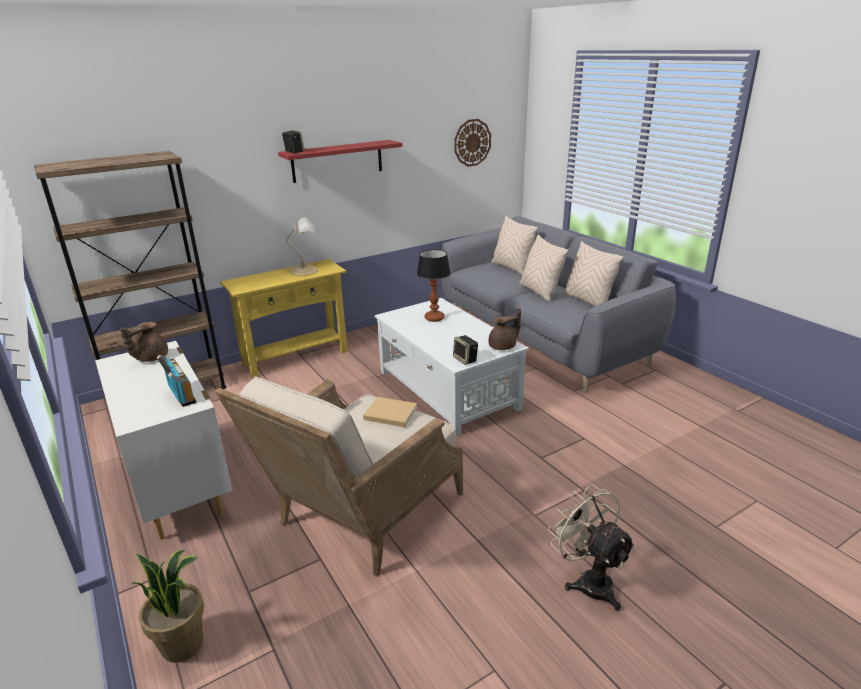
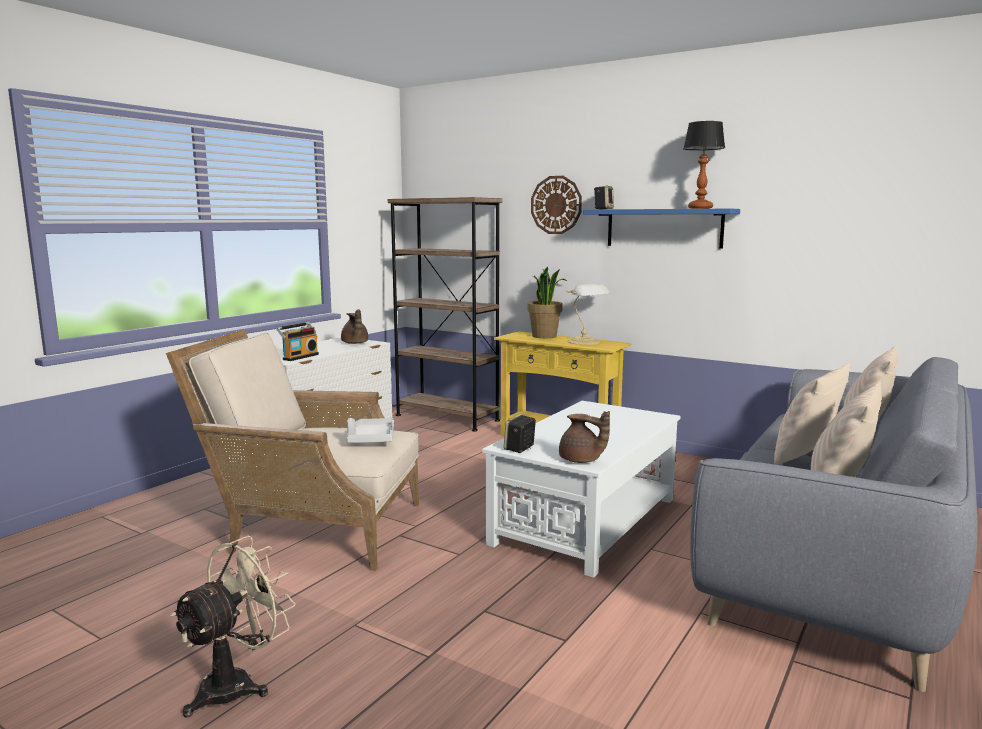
camera: 65 degrees right, 15 degrees down
(150, 358) = (354, 343): brown teapot -> brown teapot turned 120 degrees counterclockwise
(183, 643) = (150, 503): potted plant -> potted plant (545, 336)
(337, 161) = (663, 228): red shelf -> blue shelf
(389, 413) = (371, 439): beige book -> grey tray
(434, 318) = (612, 421): table lamp -> table lamp (699, 208)
(472, 142) = (897, 227): wall clock -> wall clock (556, 205)

